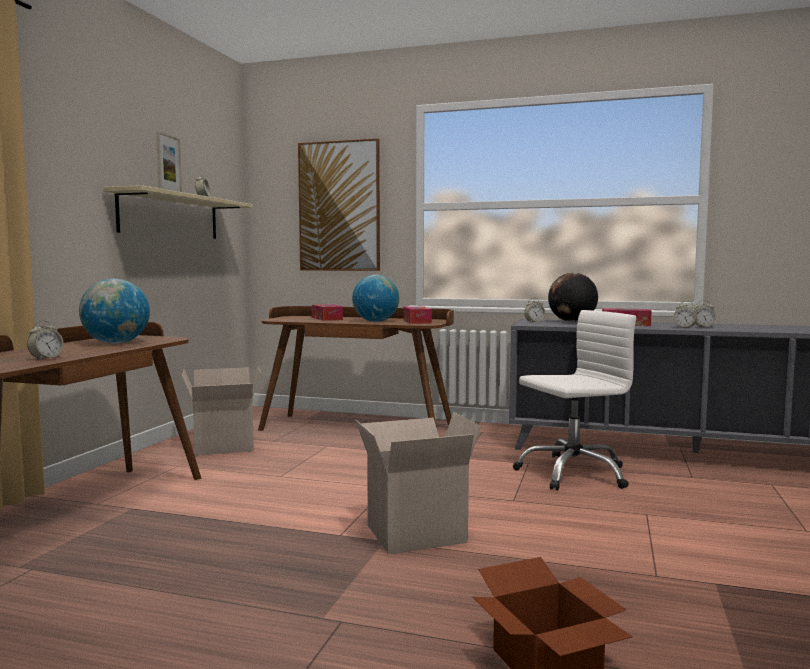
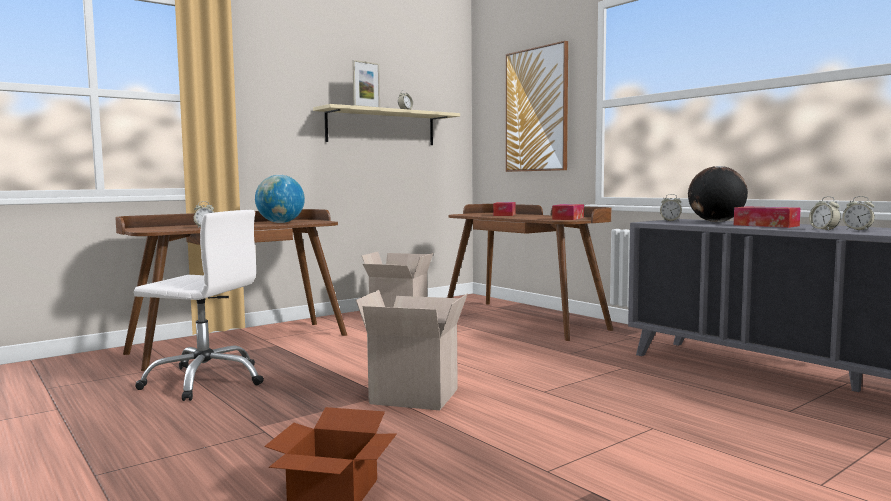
camera: 35 degrees right, 0 degrees up
(375, 321) = (532, 217): globe -> none
(572, 473) = (652, 383): white office chair -> white office chair (205, 380)

